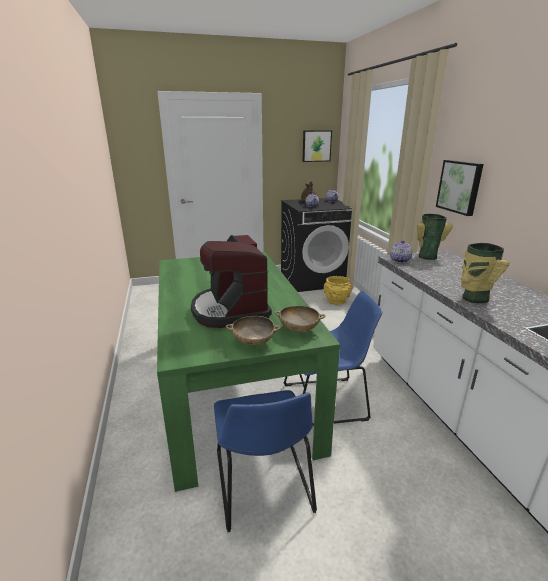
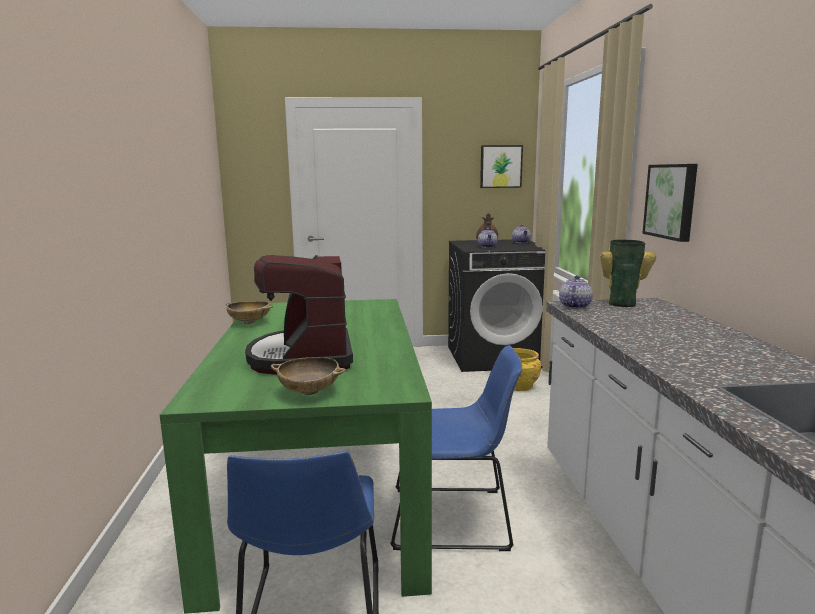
camera: 10 degrees right, 10 degrees down
(298, 329) = (383, 382): beige bowl -> beige bowl (249, 322)
(473, 298) = (657, 350): vase -> none

